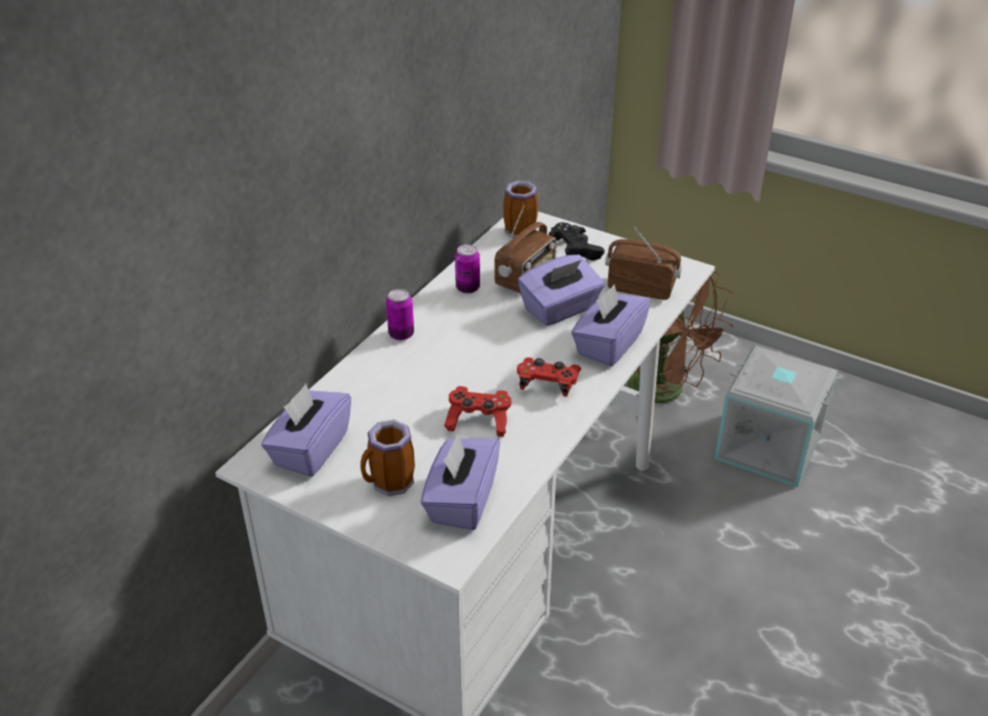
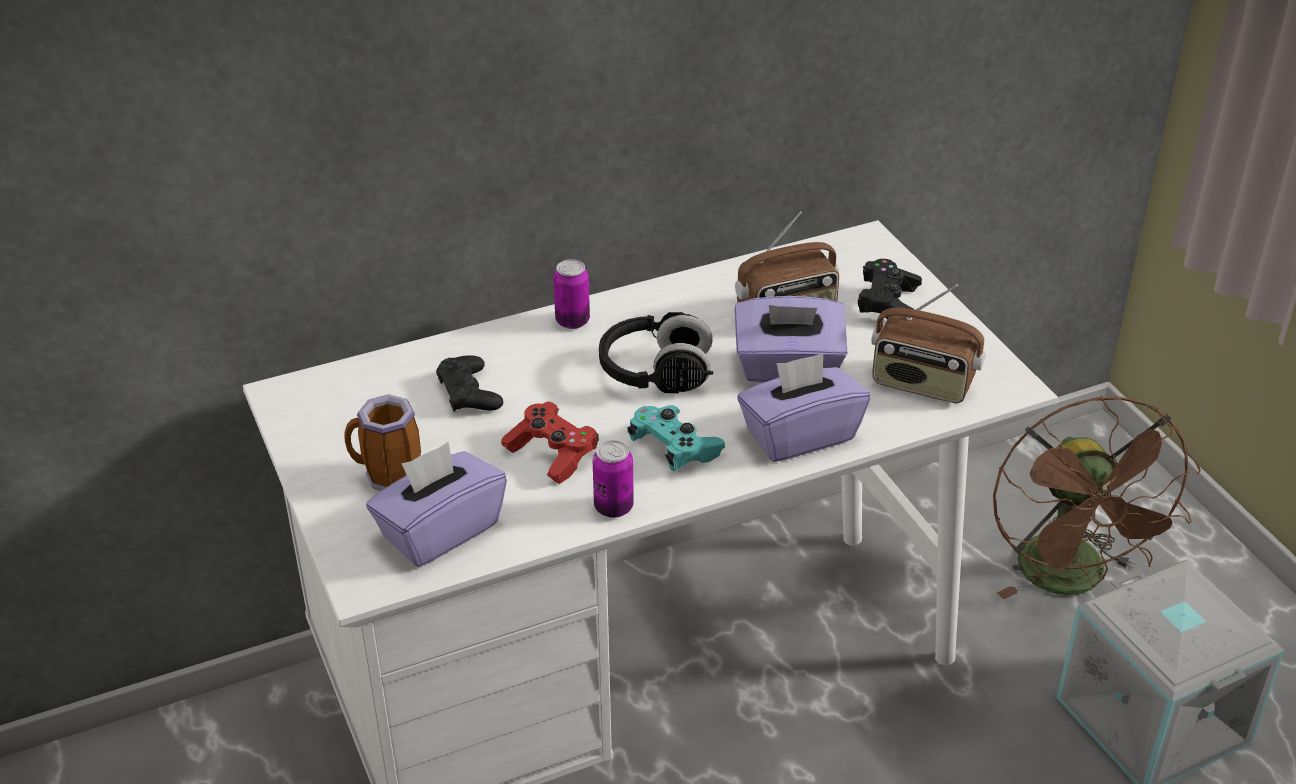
camera: 35 degrees right, 0 degrees up
(310, 449) = (350, 404): purple tissue box -> none
(383, 407) = (469, 393): none -> black game controller
(468, 288) = (705, 298): can -> can (613, 507)
(488, 345) = (656, 374): none -> black headphones
(520, 229) = (847, 252): mug -> none
(547, 384) = (674, 449): red game controller -> turquoise game controller
(641, 287) = (922, 384): radio -> radio turned 150 degrees clockwise

